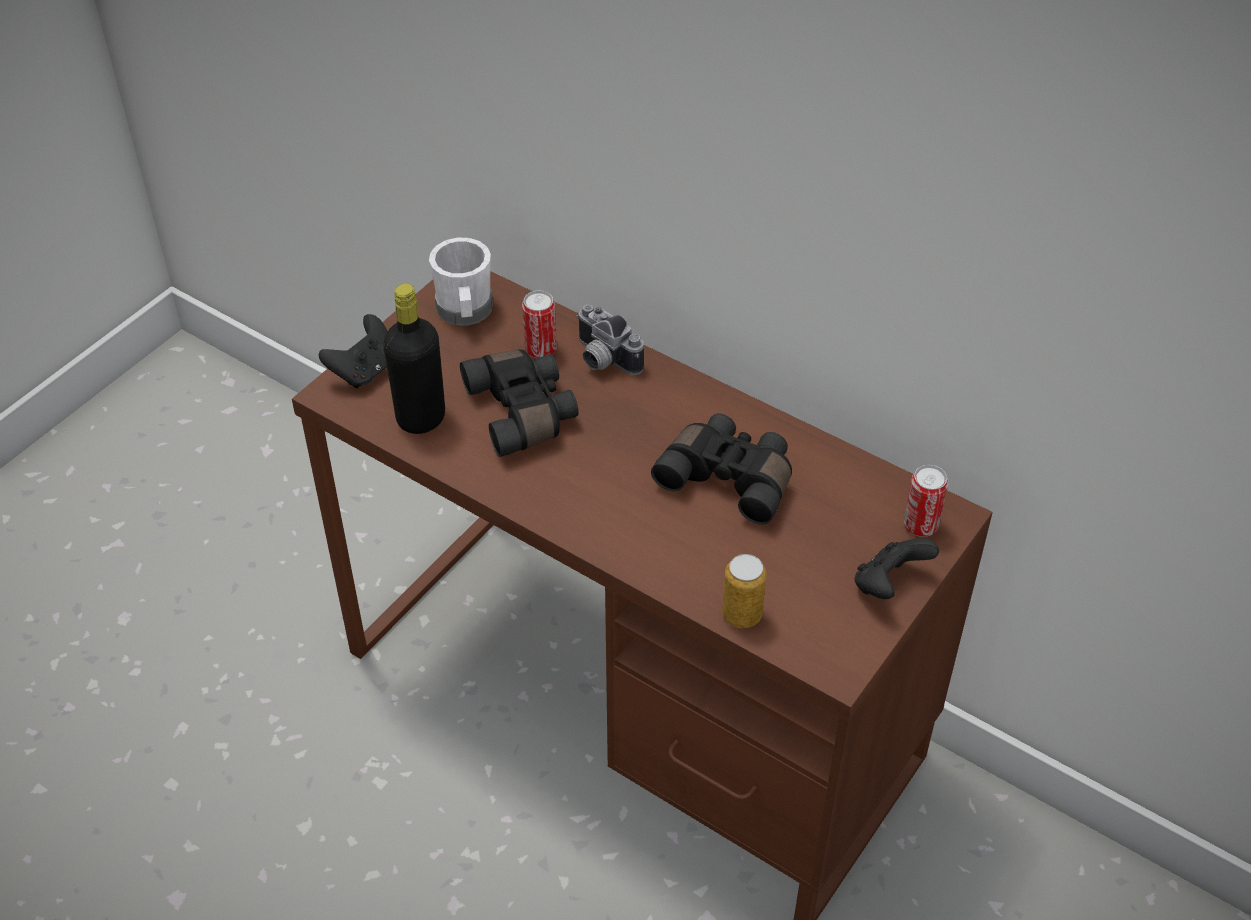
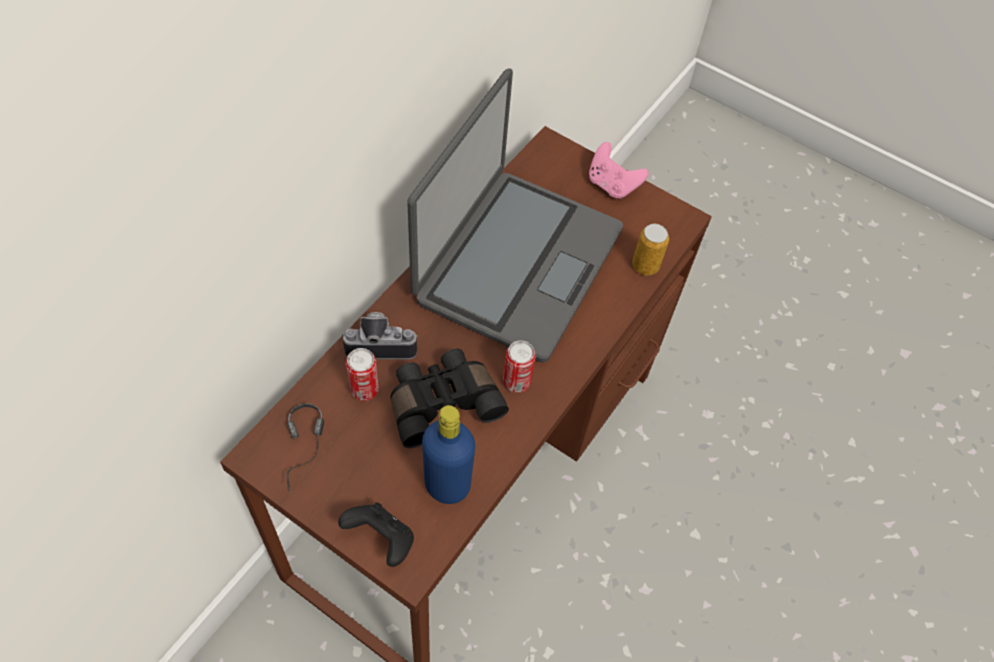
camera: 95 degrees left, 10 degrees up
(421, 418) = (447, 485): black bottle -> blue bottle
(465, 312) = (306, 453): white mug -> headphones
(602, 360) = (381, 343): camera -> camera turned 135 degrees counterclockwise
(729, 477) = (517, 264): black binoculars -> laptop
(888, 585) = (612, 185): black game controller -> pink game controller
(920, 525) = (559, 162): can -> can (516, 381)

